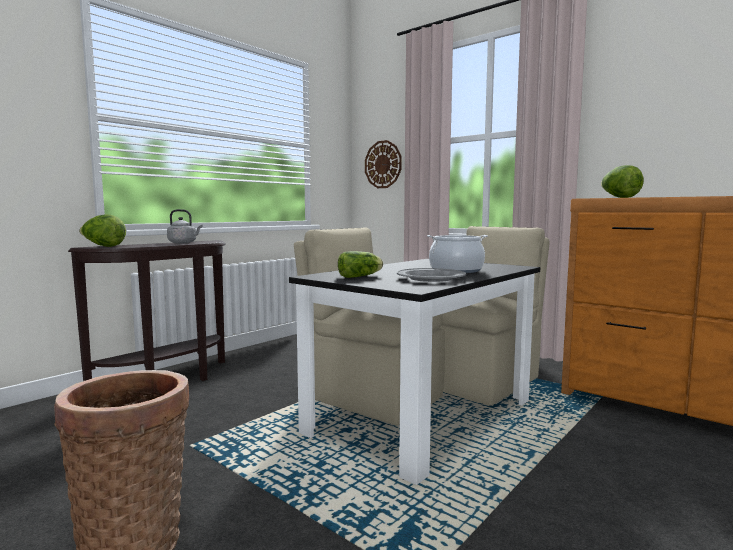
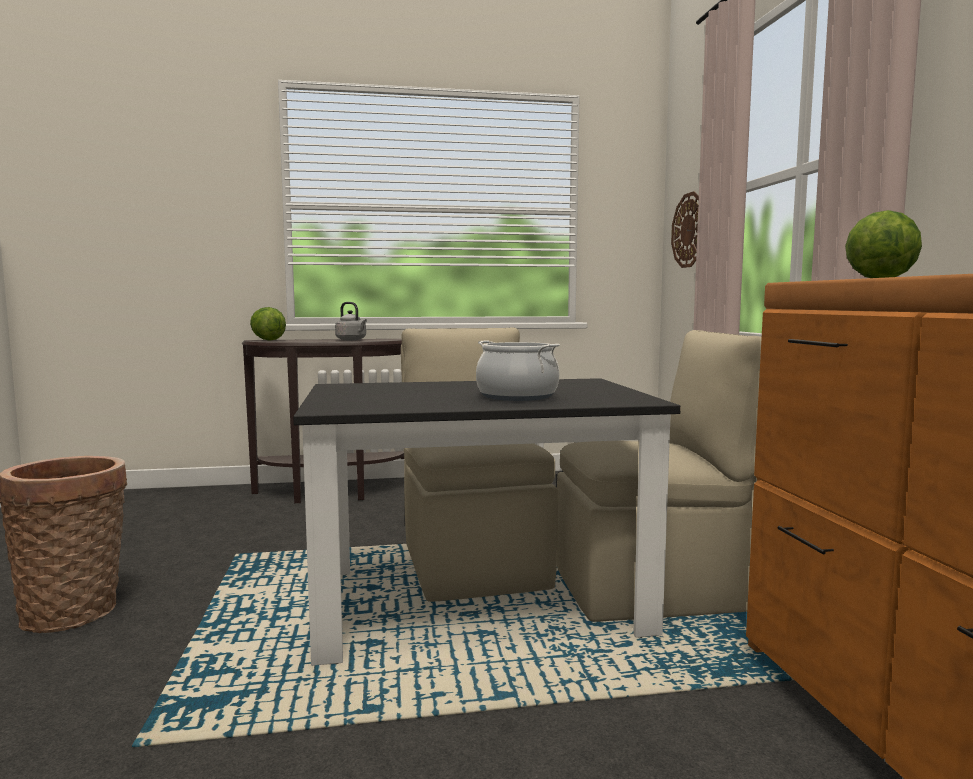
camera: 40 degrees right, 0 degrees up
(361, 276) = (371, 390): lettuce -> none
(430, 278) = (417, 401): grey plate -> none

